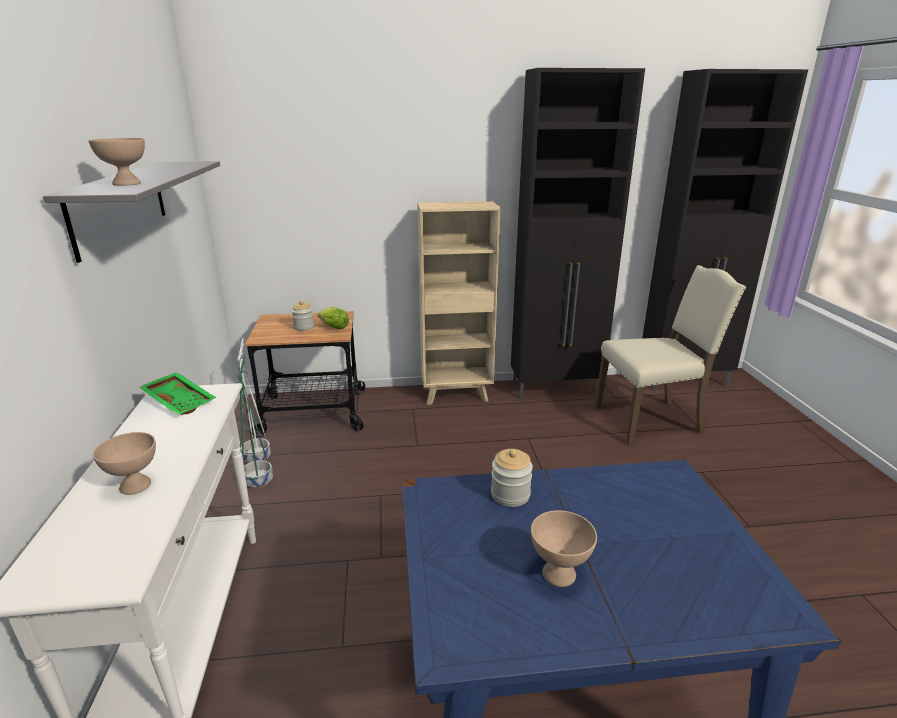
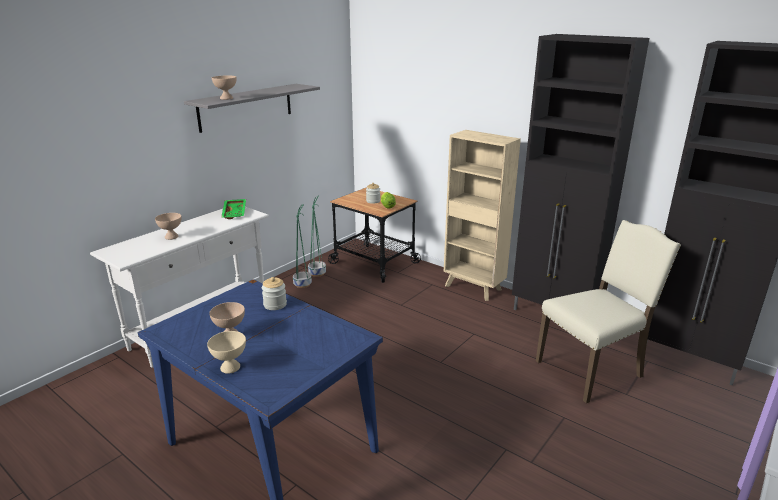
camera: 45 degrees right, 0 degrees up
(257, 457) = (317, 273): white planter -> green planter
(651, 420) = (592, 369): beige chair -> beige chair turned 60 degrees counterclockwise
(662, 617) = (230, 367): none -> beige bowl

